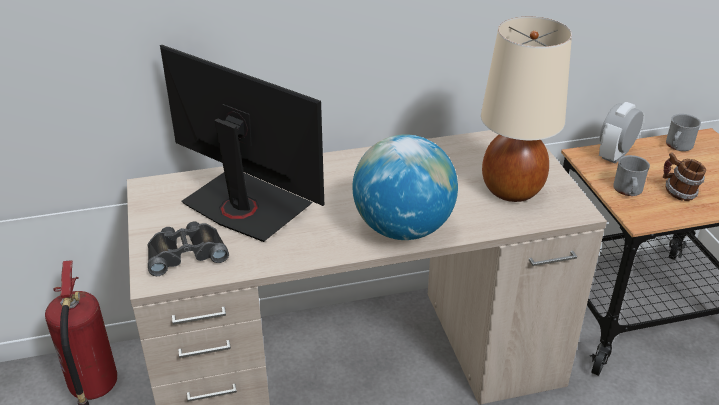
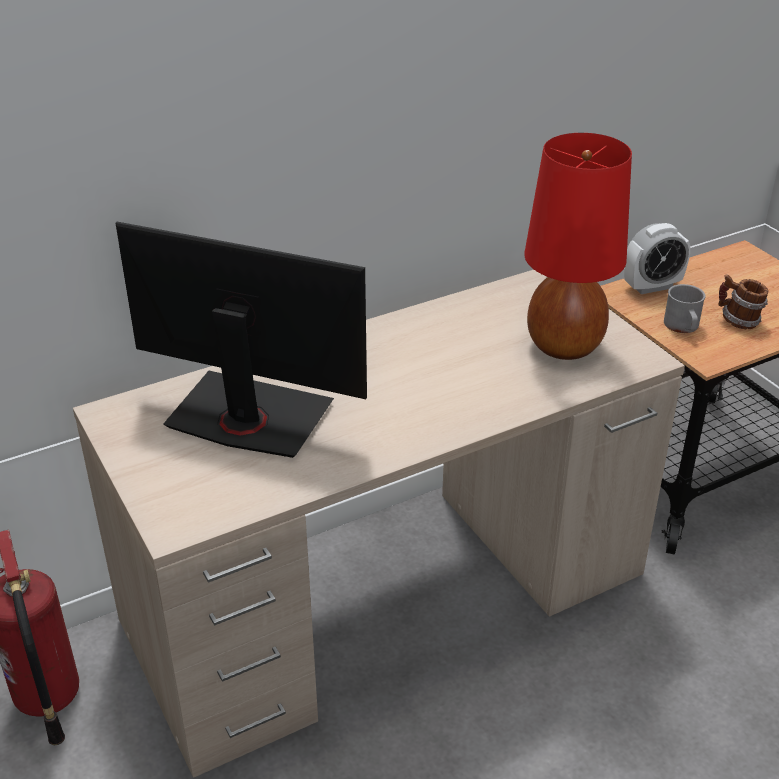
camera: 15 degrees left, 0 degrees up
(186, 253) = (199, 488): black binoculars -> none
(403, 229) = (457, 413): globe -> none
(511, 190) = (563, 346): beige table lamp -> red table lamp
(615, 154) = (652, 286): alarm clock -> alarm clock turned 135 degrees counterclockwise
(677, 146) = (716, 266): grey mug -> none

